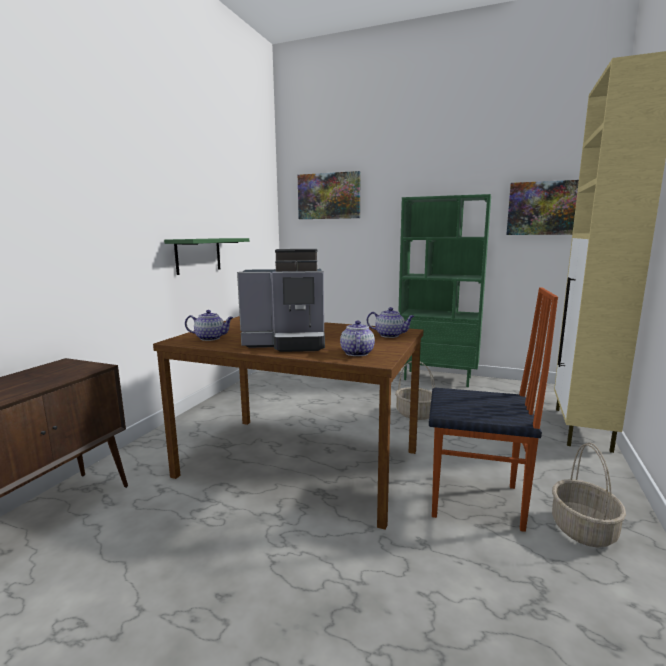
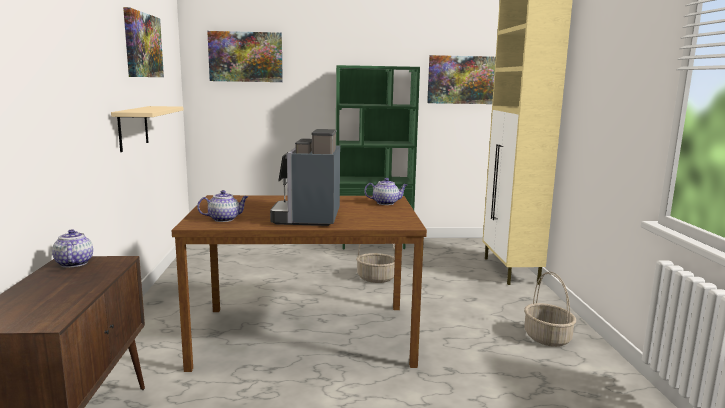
camera: 25 degrees left, 0 degrees up
(198, 255) = (133, 128): green shelf -> beige shelf
(218, 185) = (142, 45): none -> picture
(287, 343) = (309, 217): coffee machine -> coffee machine turned 120 degrees clockwise
(356, 353) = (382, 220): teapot -> teapot (74, 263)
(476, 502) = (469, 335): chair -> none

